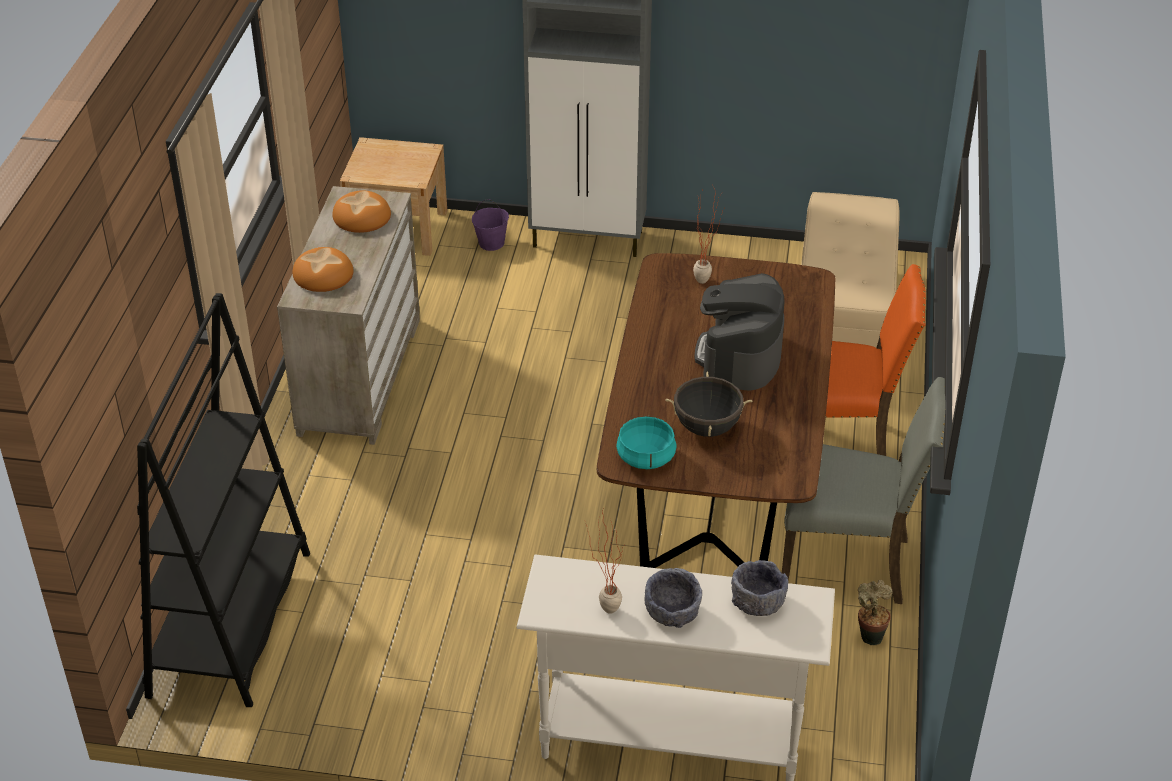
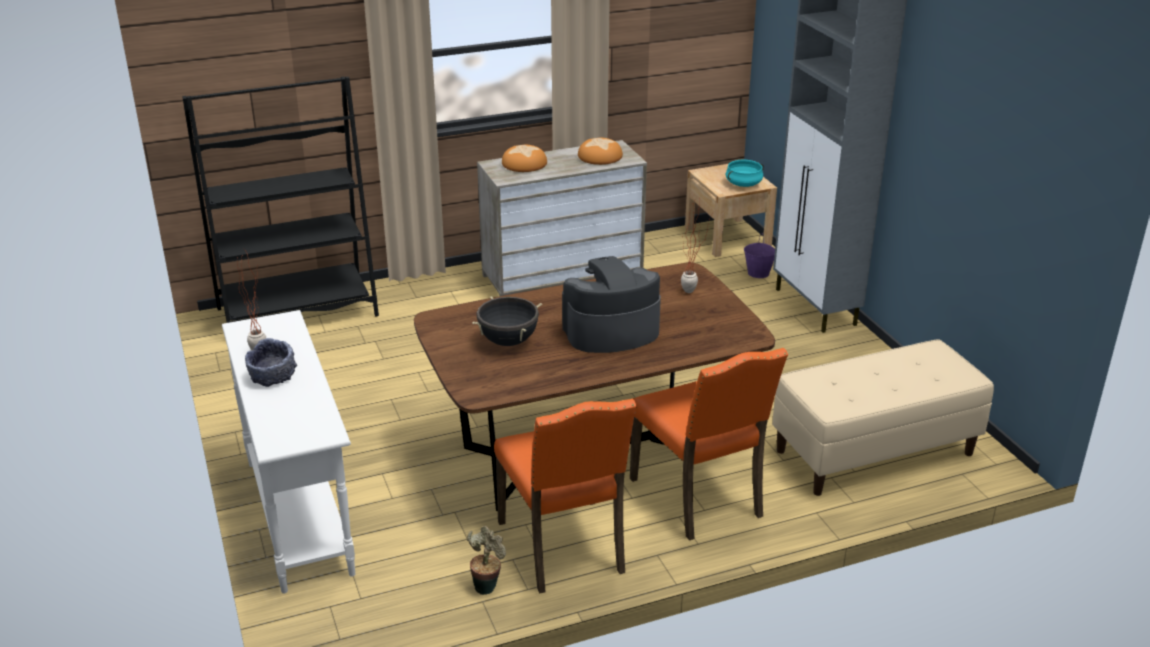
camera: 60 degrees right, 10 degrees down
(646, 457) = (450, 327): turquoise cooking pot -> turquoise cooking pot (743, 184)
(757, 601) = (308, 409): grey bowl -> none
(848, 563) = (565, 548): grey chair -> orange chair

